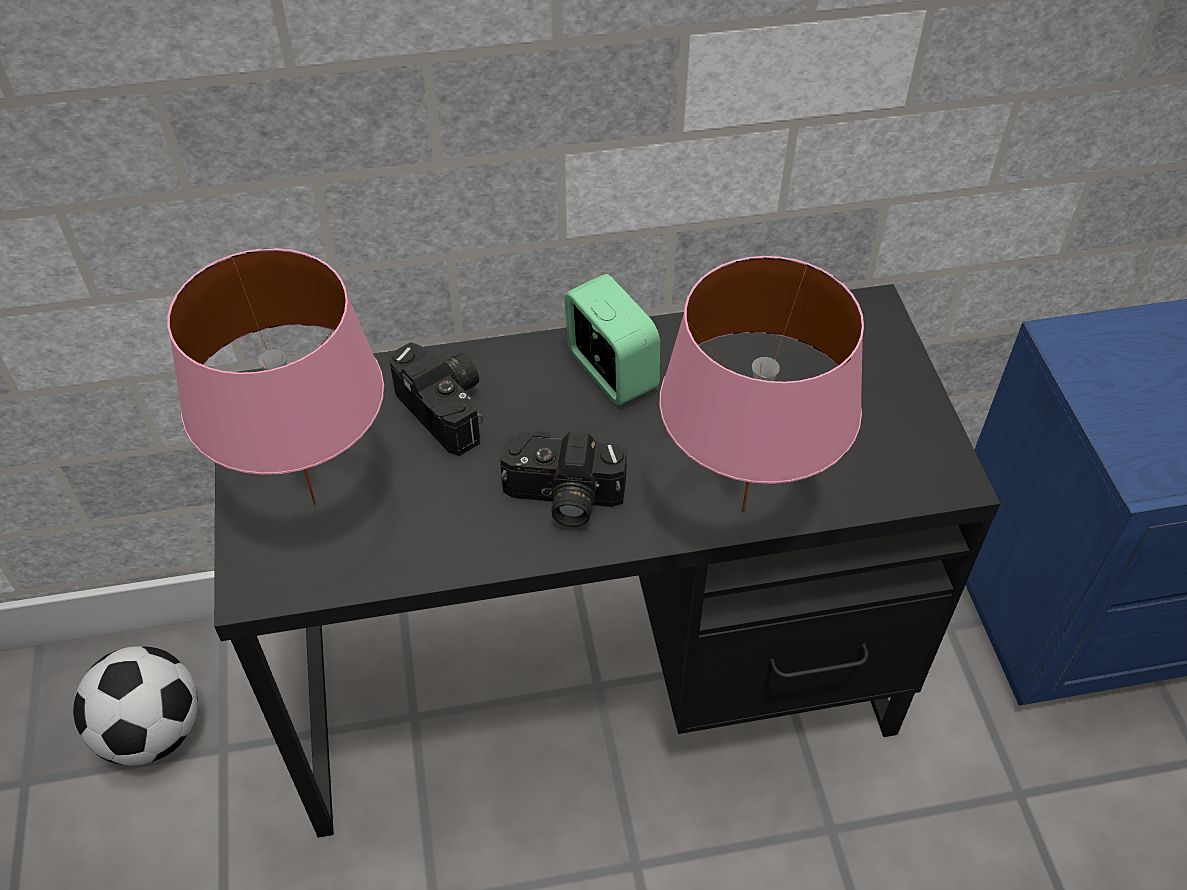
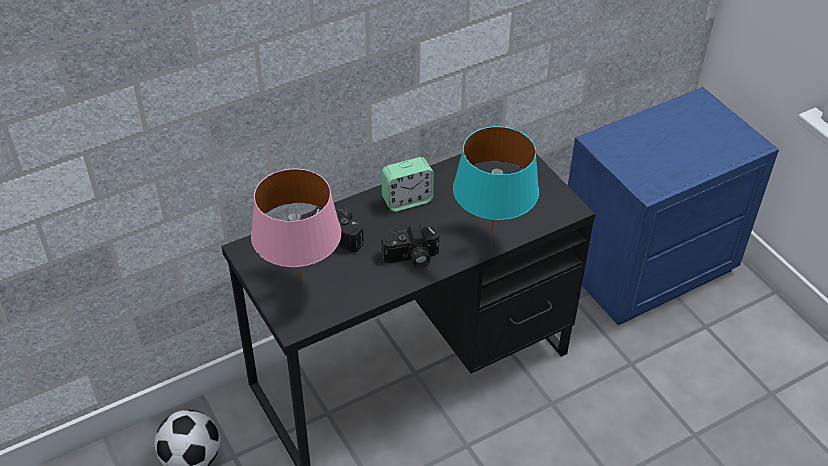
camera: 20 degrees left, 5 degrees down
(611, 372) = (407, 200): alarm clock -> alarm clock turned 120 degrees clockwise
(741, 510) = (490, 243): pink table lamp -> turquoise table lamp

